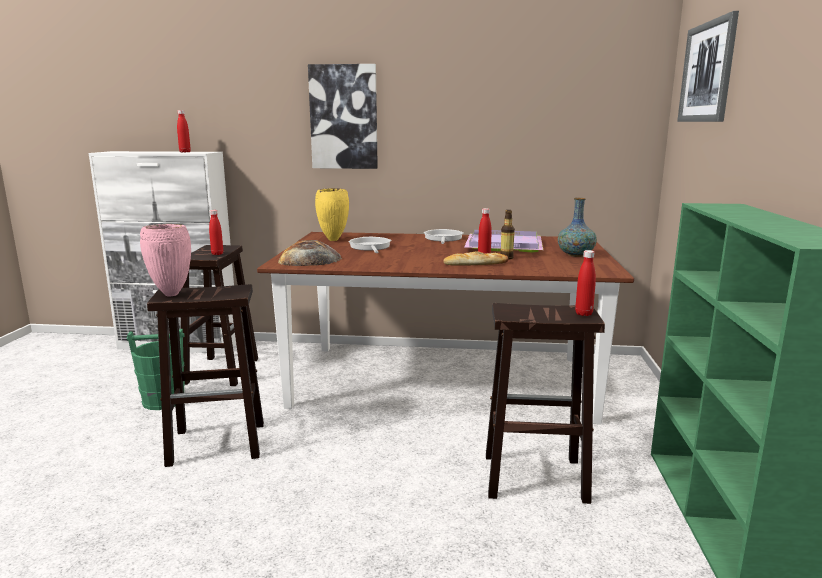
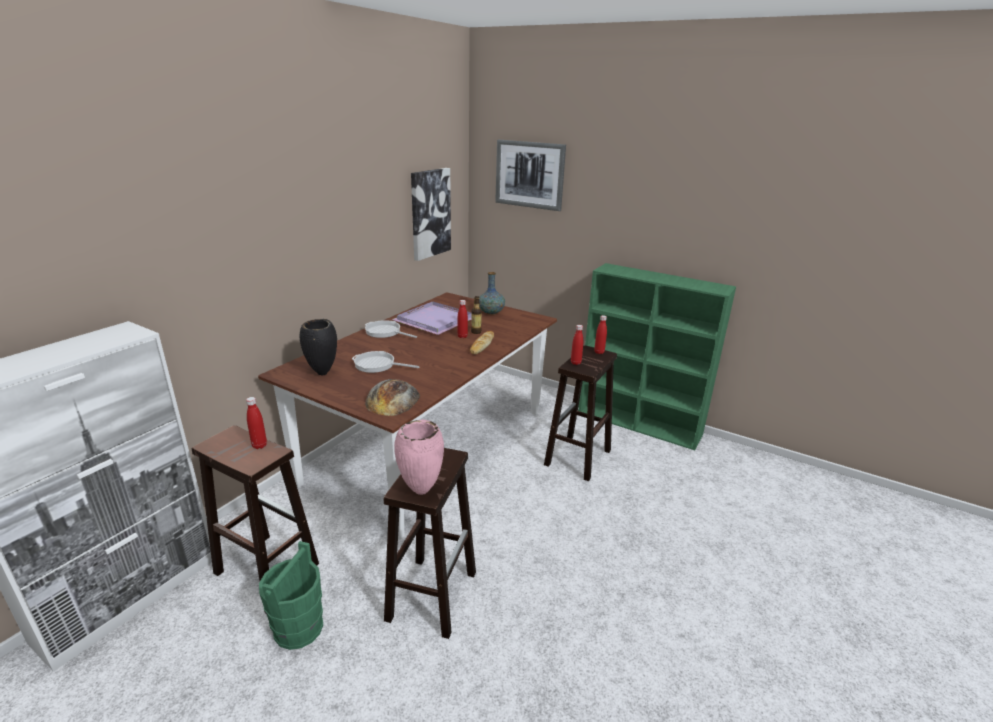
camera: 65 degrees left, 10 degrees up
(185, 152) = (97, 341): red bottle -> red bottle (575, 363)
(333, 240) = (323, 373): yellow vase -> black vase
(344, 117) = (268, 240): picture -> picture (430, 213)

